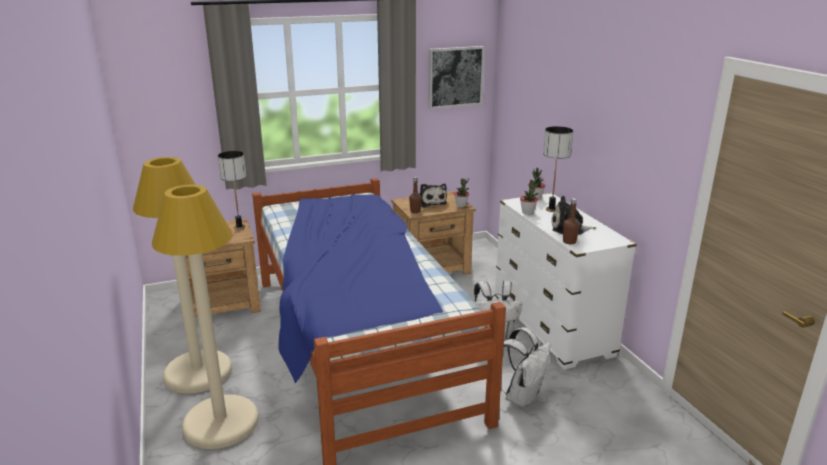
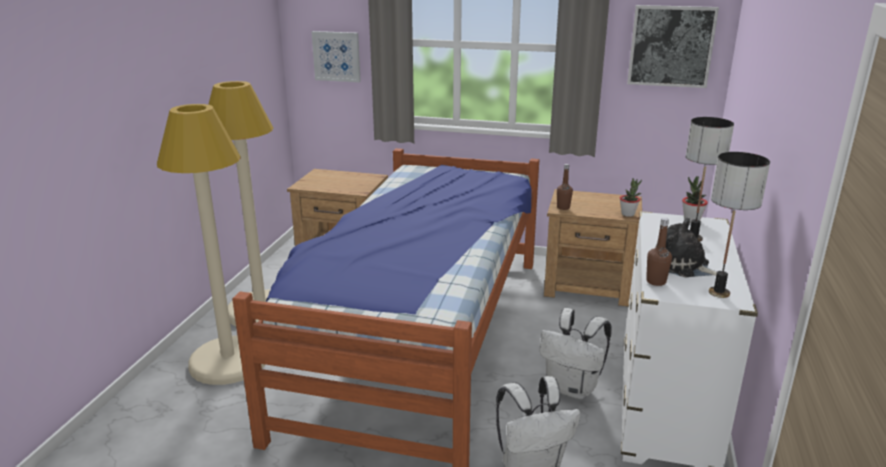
camera: 35 degrees right, 0 degrees up
(174, 118) = (336, 56): none -> picture
(239, 227) = (370, 181): table lamp -> table lamp (719, 292)
(430, 202) = (595, 202): plush toy -> none
(527, 212) = (653, 233): potted plant -> none

